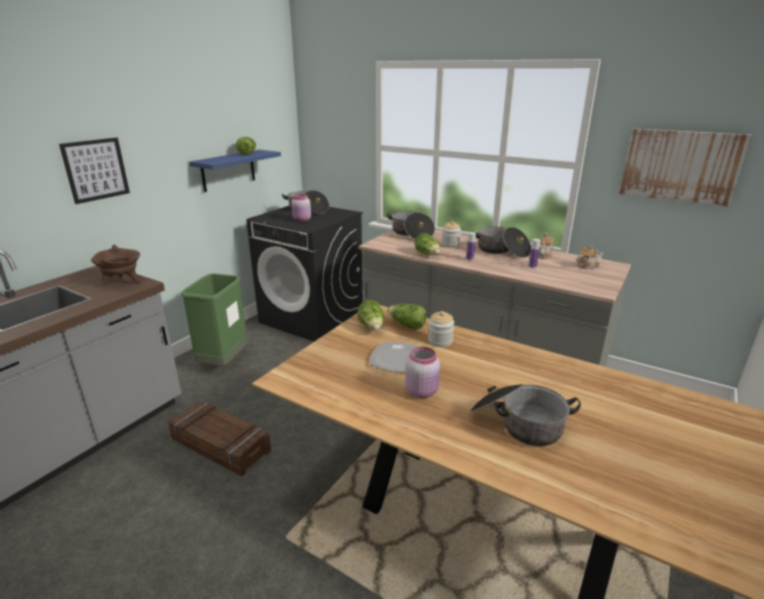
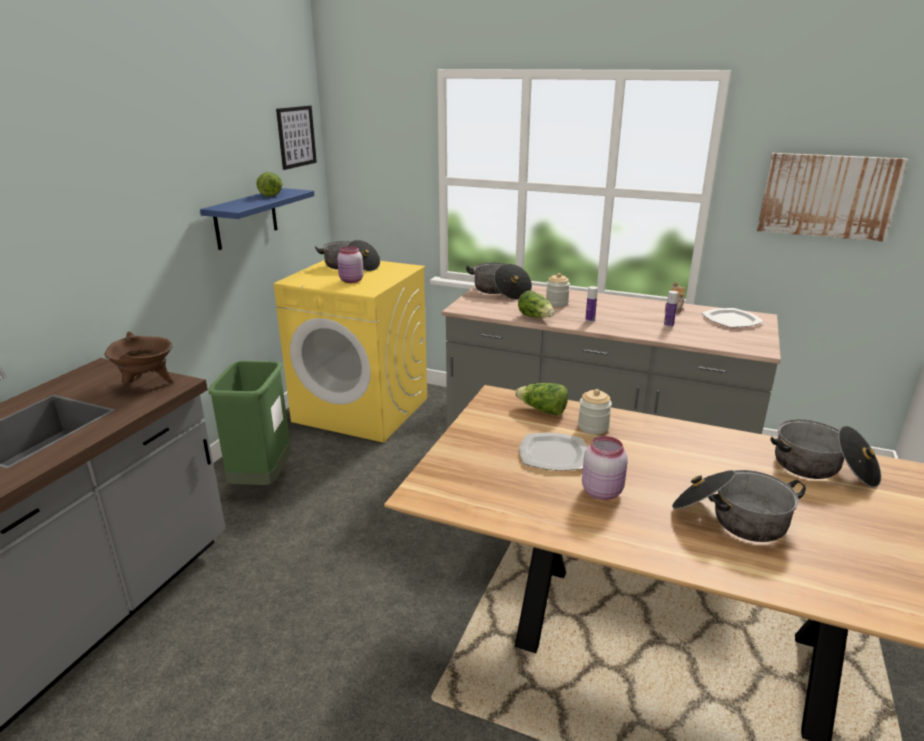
camera: 10 degrees left, 0 degrees up
(96, 170) = (87, 227): picture -> picture (296, 137)
(221, 444) = (300, 591): crate -> none
(312, 318) = (362, 409): black washing machine -> yellow washing machine
(372, 327) = (501, 416): lettuce -> none
(501, 251) = (622, 307): cooking pot -> cooking pot (822, 469)
(587, 266) = (730, 320): teapot -> plate

